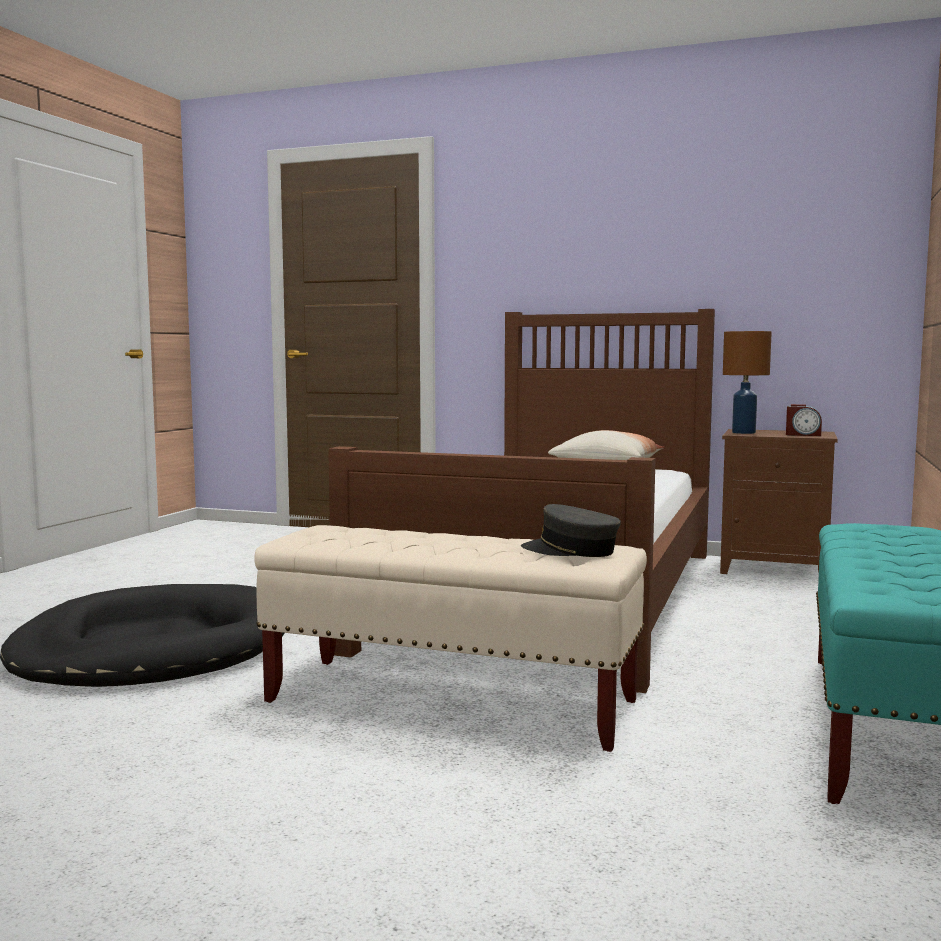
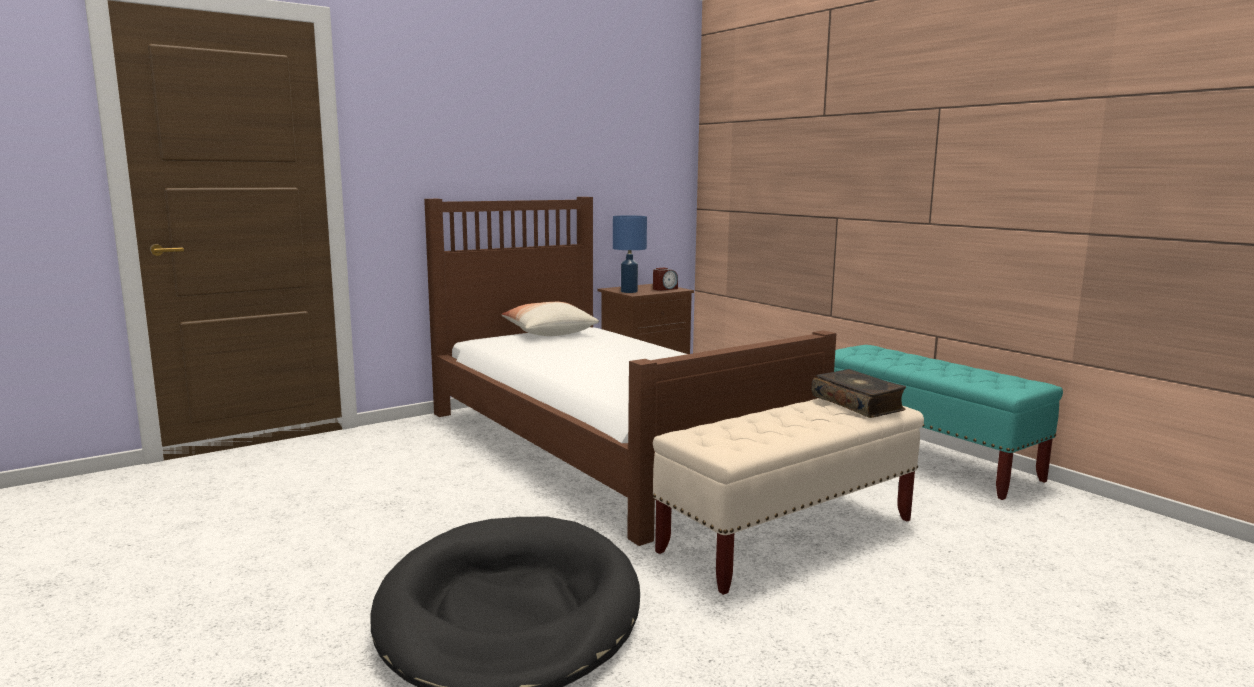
camera: 55 degrees left, 5 degrees up
(571, 550) = (858, 403): grey cap -> book
(743, 432) = (628, 291): brown table lamp -> blue table lamp

